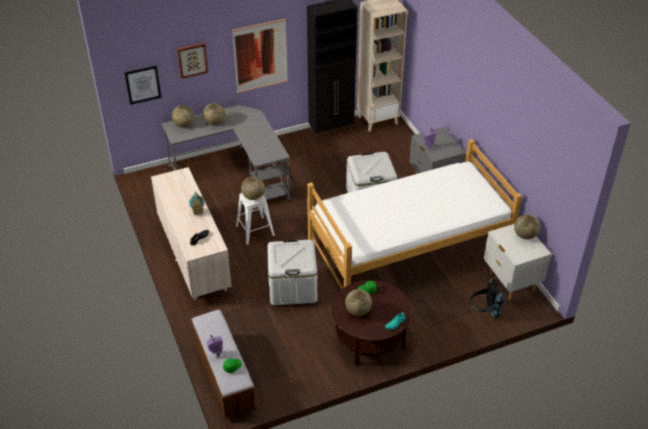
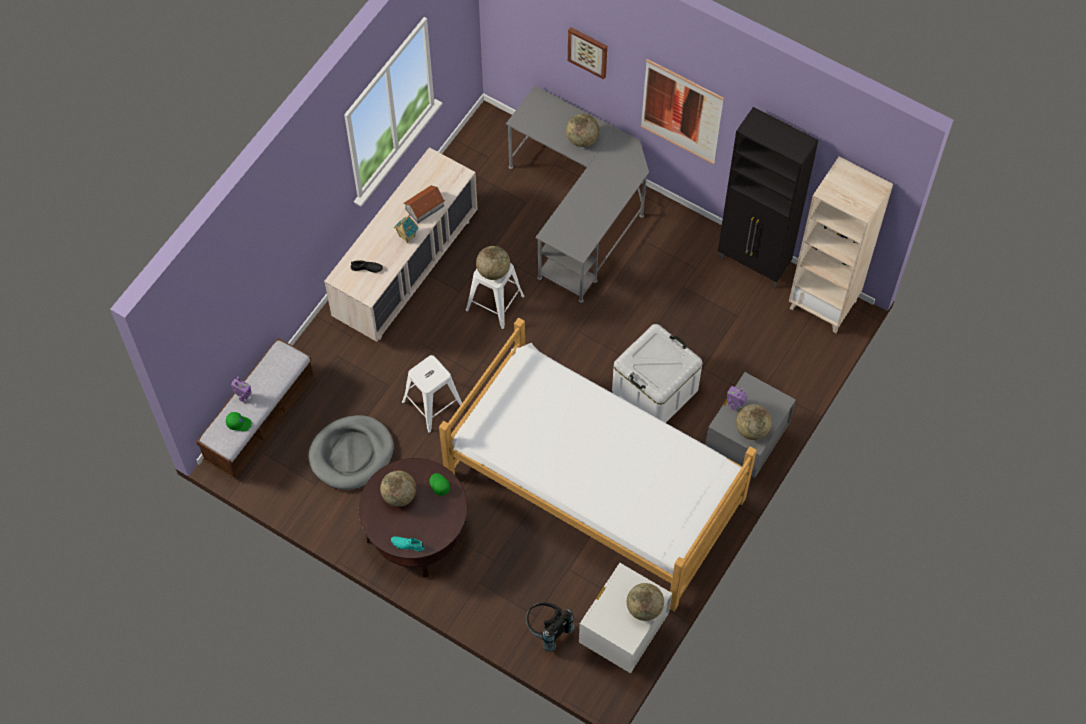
camera: 55 degrees right, 20 degrees up
(143, 84) = (521, 32): picture -> none
(183, 125) = (550, 110): globe -> globe (752, 429)
(187, 196) = (424, 207): none -> toy house
(291, 342) = (352, 454): none -> grey dog bed
(292, 288) = (433, 403): white storage box -> white stool

